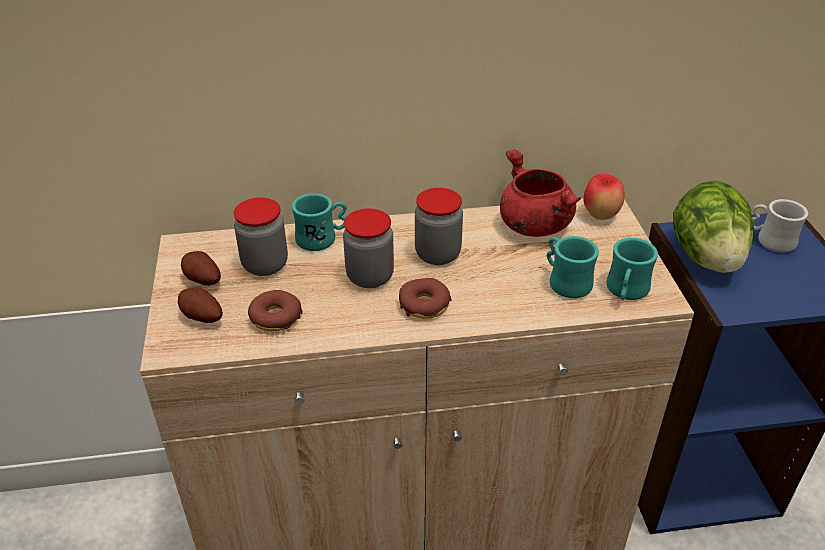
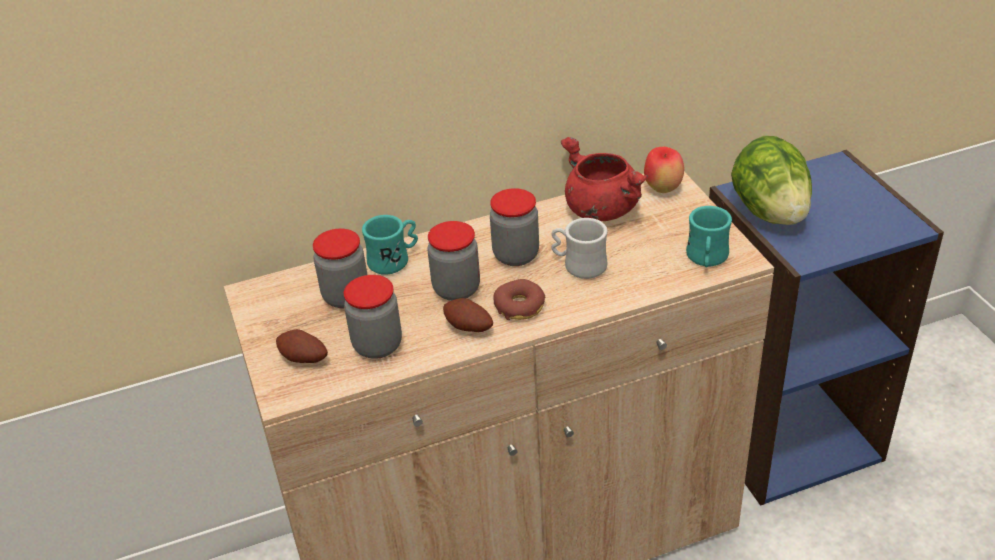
camera: 10 degrees left, 0 degrees up
(202, 281) = (288, 324): potato -> potato (468, 328)
(275, 317) = (377, 345): donut -> jar
(565, 282) = (647, 260): turquoise mug -> none
(770, 240) = (826, 185): white mug -> white mug (579, 265)

